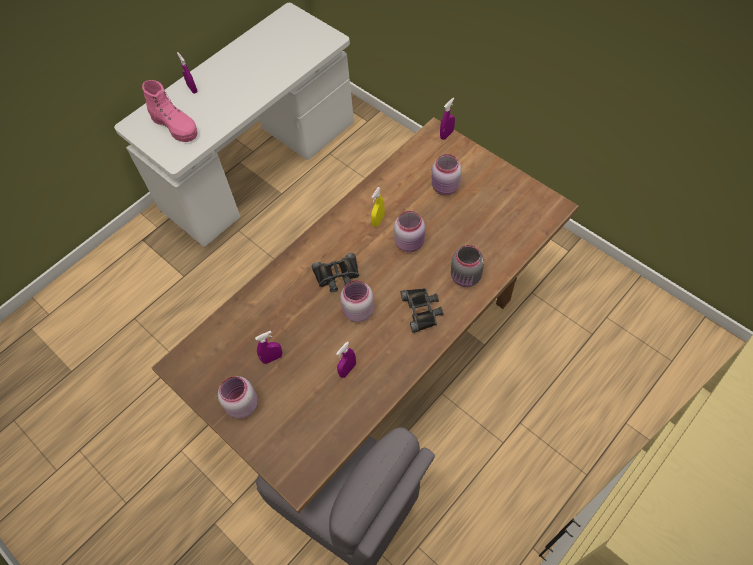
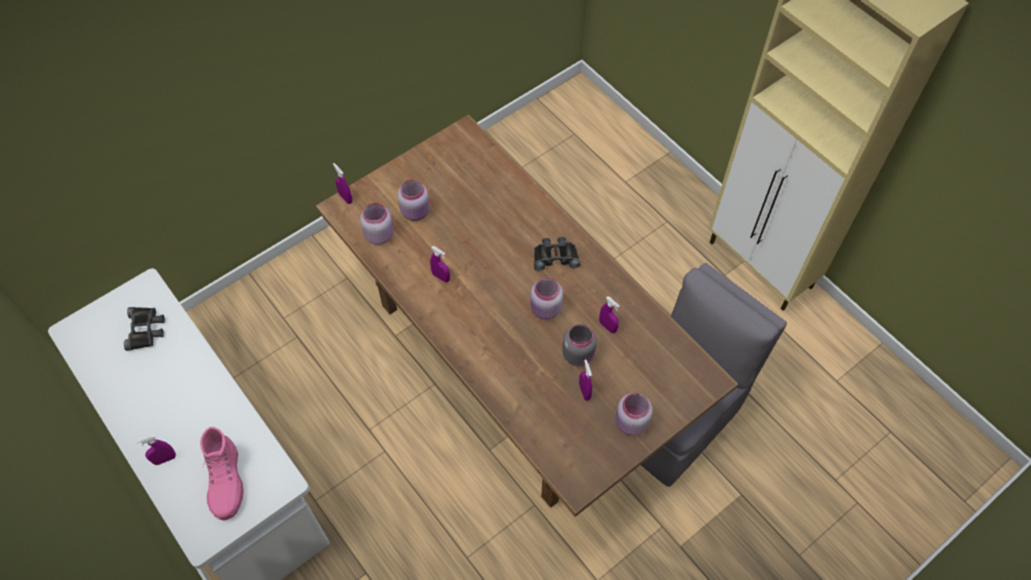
camera: 85 degrees left, 0 degrees up
(175, 126) = (227, 482): pink boot -> pink boot turned 120 degrees clockwise
(337, 276) = (500, 322): black binoculars -> black binoculars (146, 329)
(378, 220) = (441, 277): yellow spray bottle -> purple spray bottle
(410, 243) = (476, 253): pink jar -> pink jar (379, 234)
(466, 278) = (527, 215): grey jar -> grey jar (579, 354)

